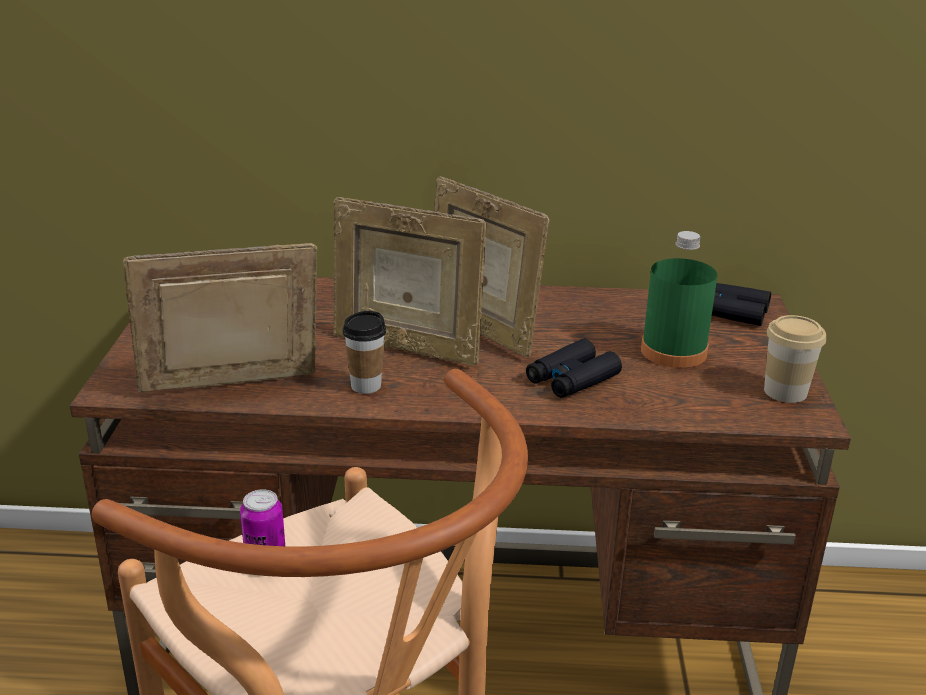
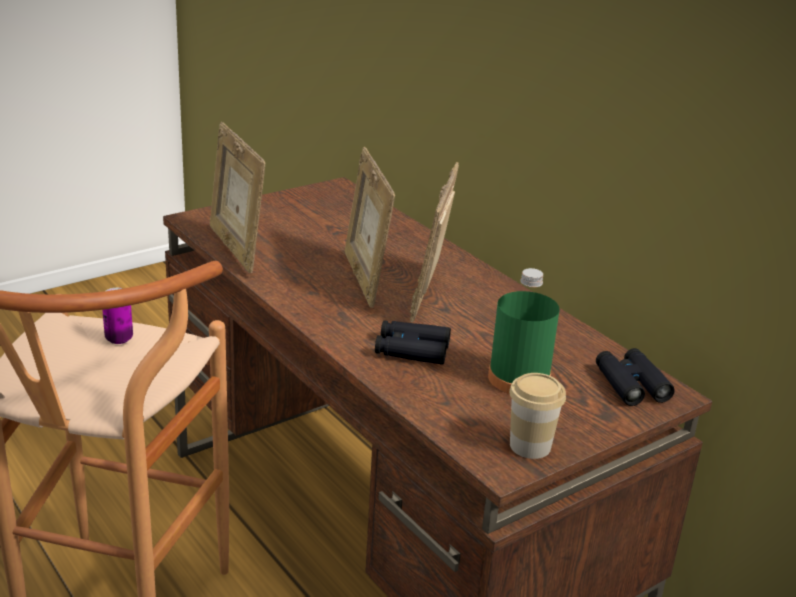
camera: 50 degrees right, 0 degrees up
(232, 390) = (236, 249): picture frame -> picture frame turned 150 degrees counterclockwise
(366, 386) = (297, 284): cup -> none

